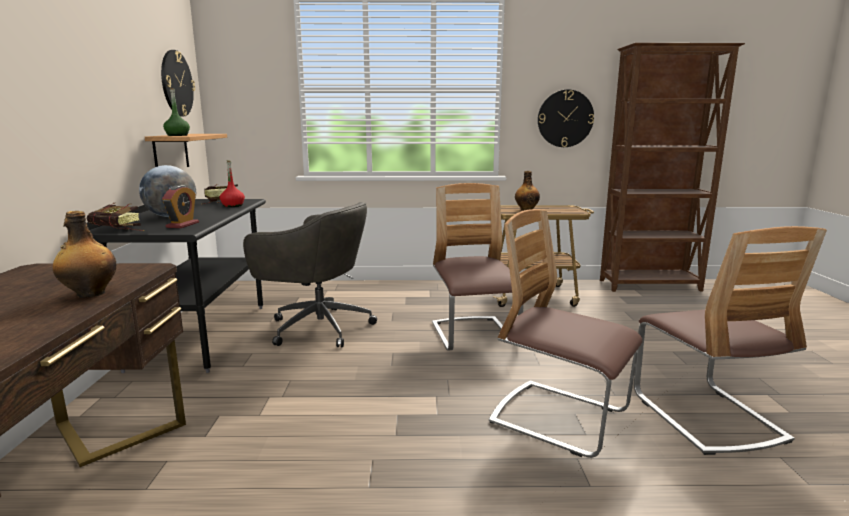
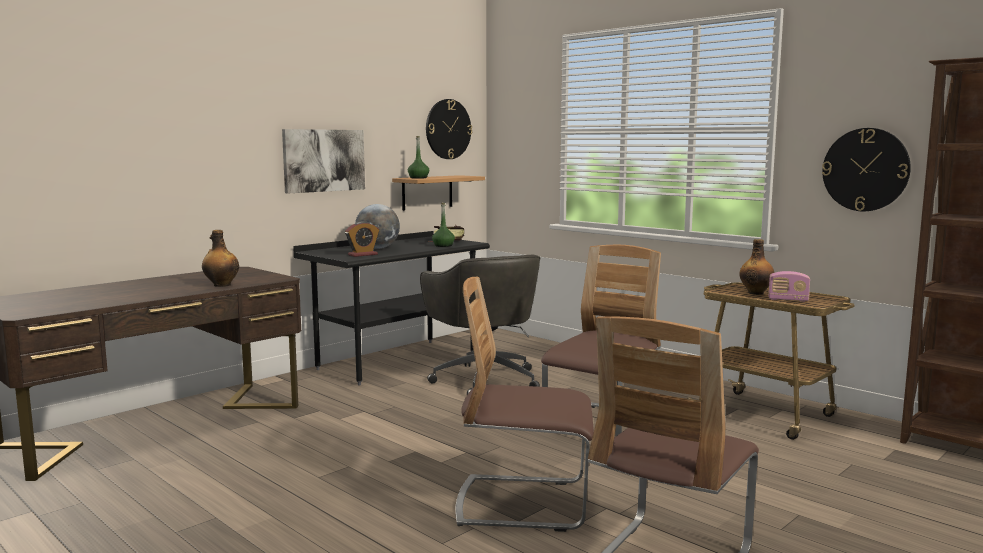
camera: 45 degrees right, 5 degrees down
(84, 113) = (324, 160): none -> picture
(119, 230) = (320, 253): book -> none
(233, 205) = (443, 245): red bottle -> green bottle
(556, 212) = (788, 300): none -> radio
(559, 418) = (523, 503): chair -> chair turned 75 degrees counterclockwise

